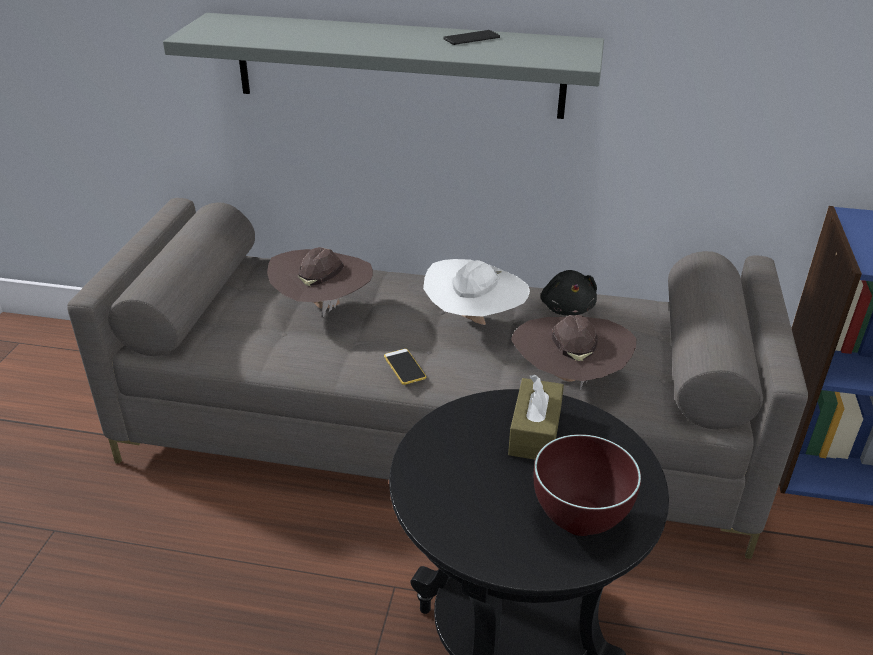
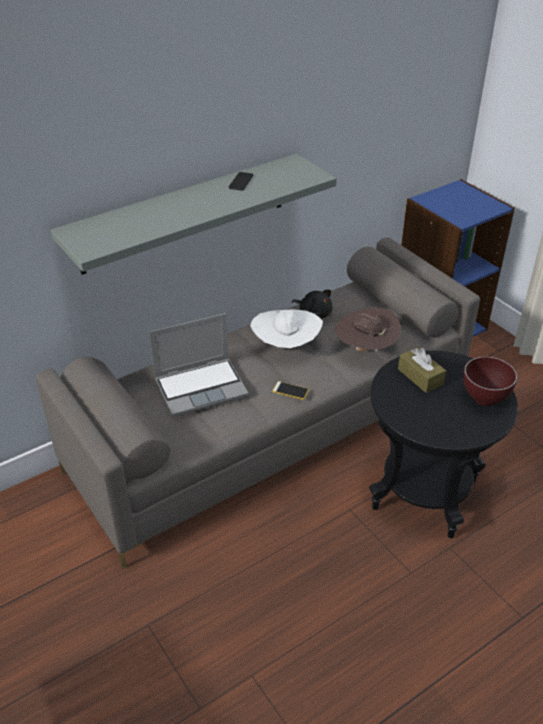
camera: 45 degrees left, 5 degrees up
(323, 307) = (201, 387): brown hat -> laptop

